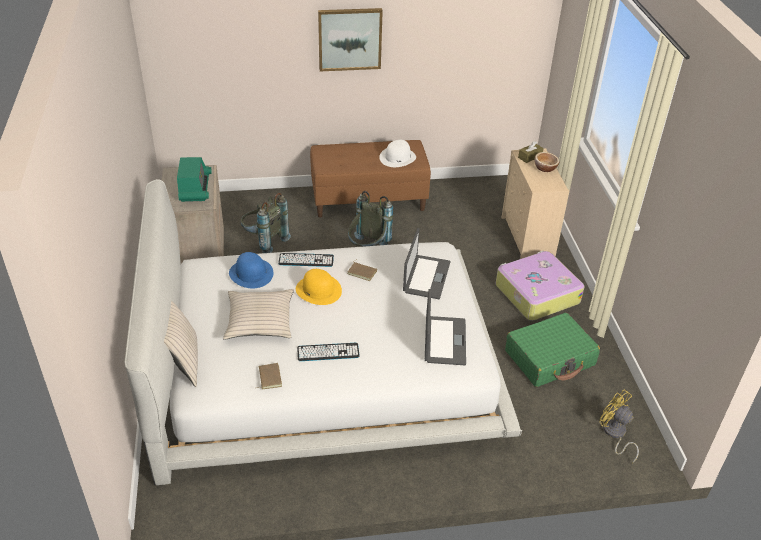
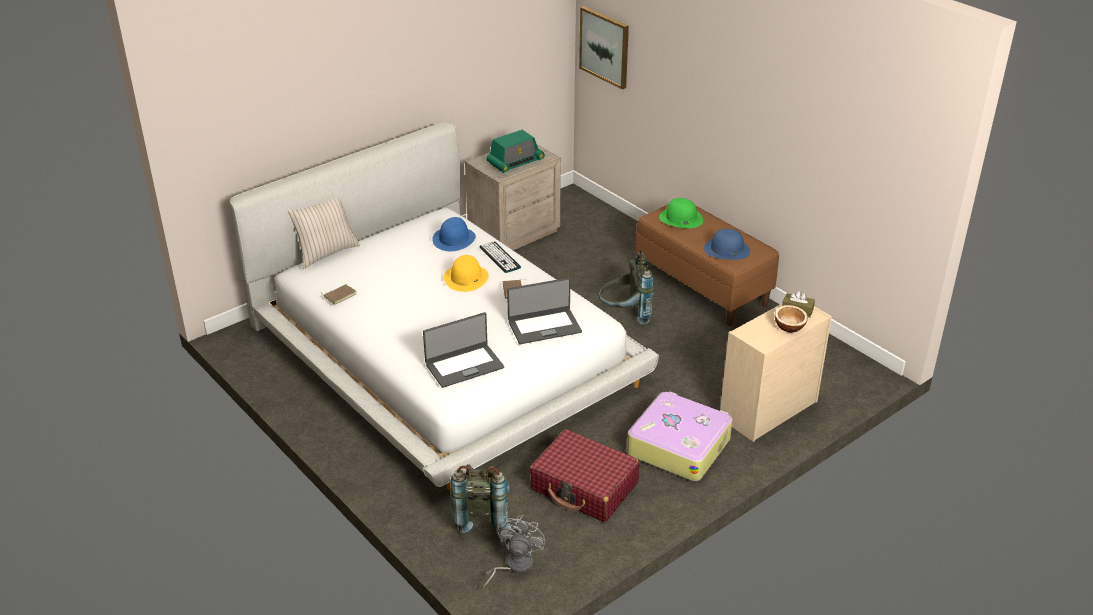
camera: 60 degrees right, 5 degrees down
(259, 321) = (400, 265): beige pillow -> none
(264, 241) = (570, 256): grey backpack -> grey backpack (483, 516)
(328, 352) = (392, 311): keyboard -> none
(337, 157) = (680, 218): none -> green hat
(350, 39) = (730, 96): picture -> picture (605, 47)
(397, 157) = (726, 249): white hat -> blue hat
(550, 358) = (584, 486): green suitcase -> red suitcase
(614, 434) = (513, 566): yellow fan -> grey fan

